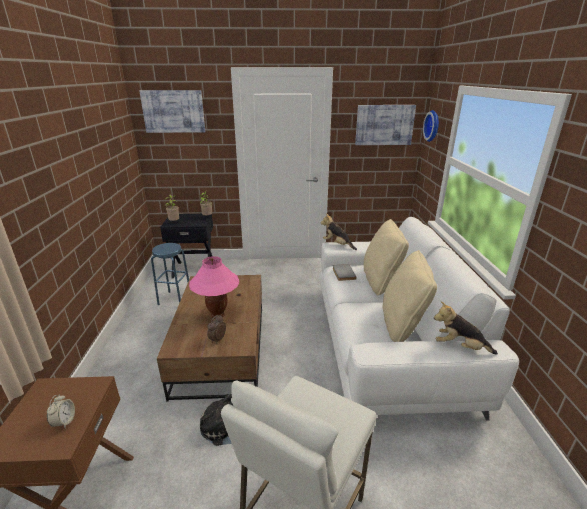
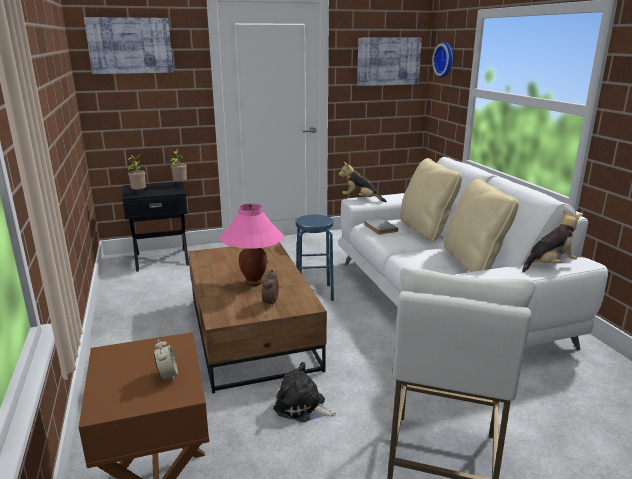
camera: 15 degrees left, 5 degrees down
(175, 299) = (156, 292): blue stool -> blue stool (314, 293)
(459, 347) = (549, 265): plush toy -> plush toy turned 150 degrees clockwise

